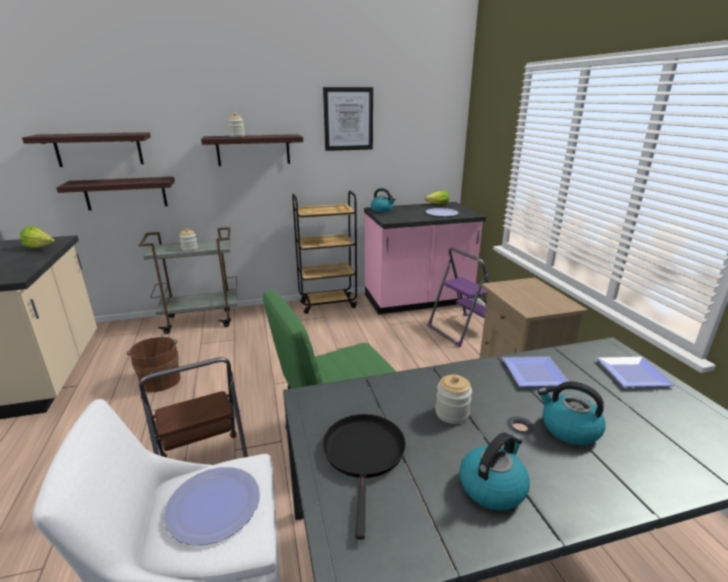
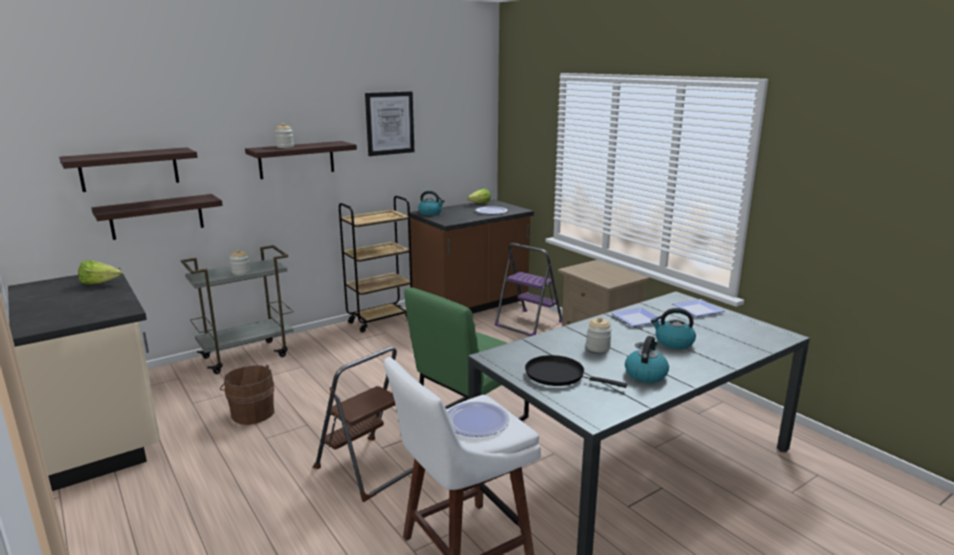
camera: 20 degrees left, 5 degrees down
(364, 454) = (559, 375): black frying pan -> black frying pan turned 45 degrees counterclockwise
(417, 301) = (471, 305): pink counter -> brown counter

